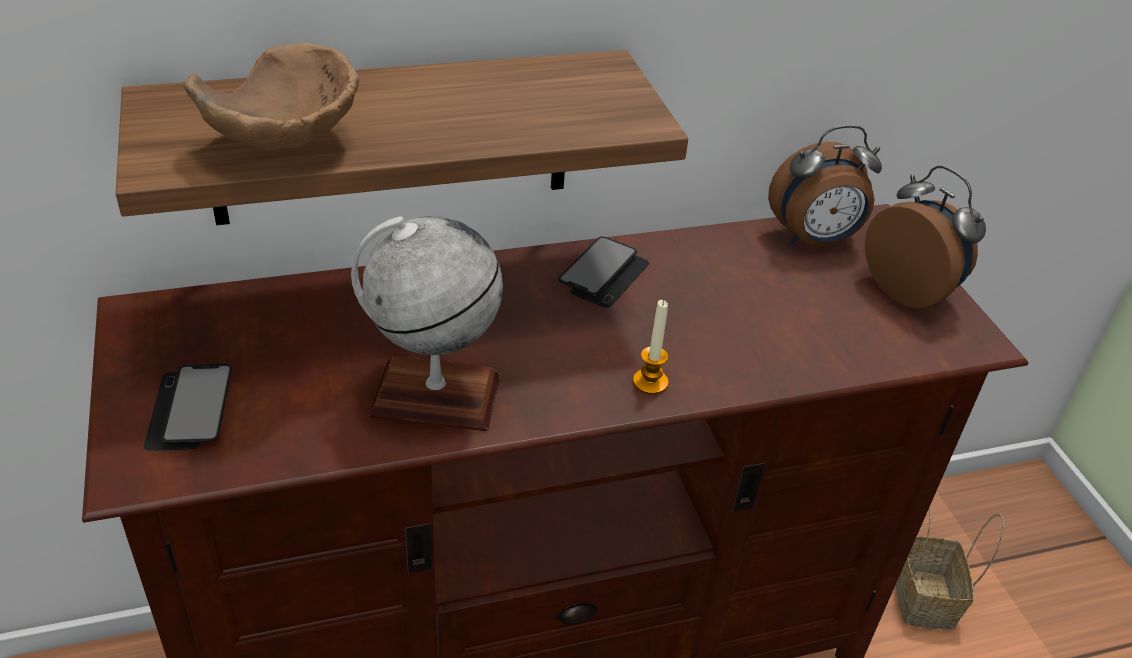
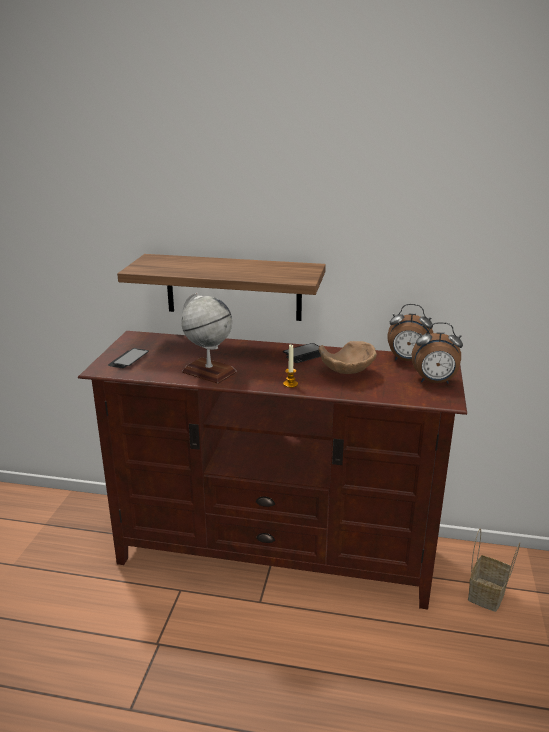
camera: 30 degrees right, 15 degrees down
(284, 146) = (176, 270): brown bowl -> brown bowl (347, 374)
(910, 291) = (434, 382): alarm clock -> alarm clock turned 105 degrees clockwise

